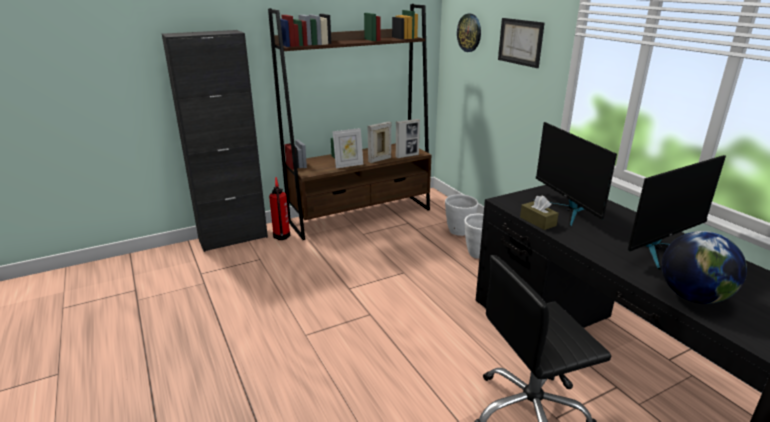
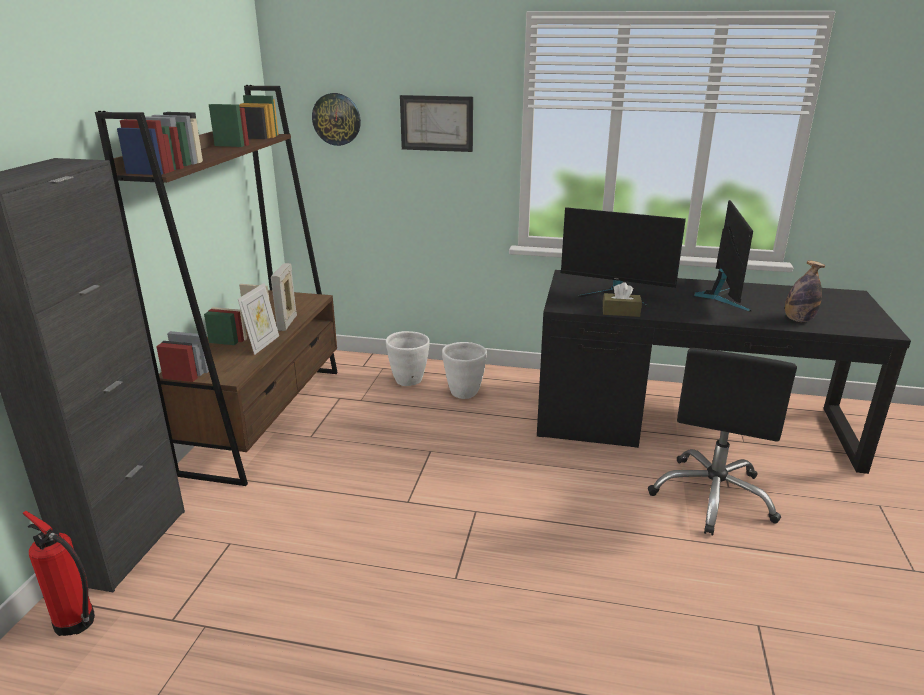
camera: 50 degrees left, 0 degrees up
(281, 237) = (205, 499): fire extinguisher -> fire extinguisher (77, 624)
(407, 156) = (309, 306): picture frame -> none
(693, 296) = (798, 320): globe -> bottle

